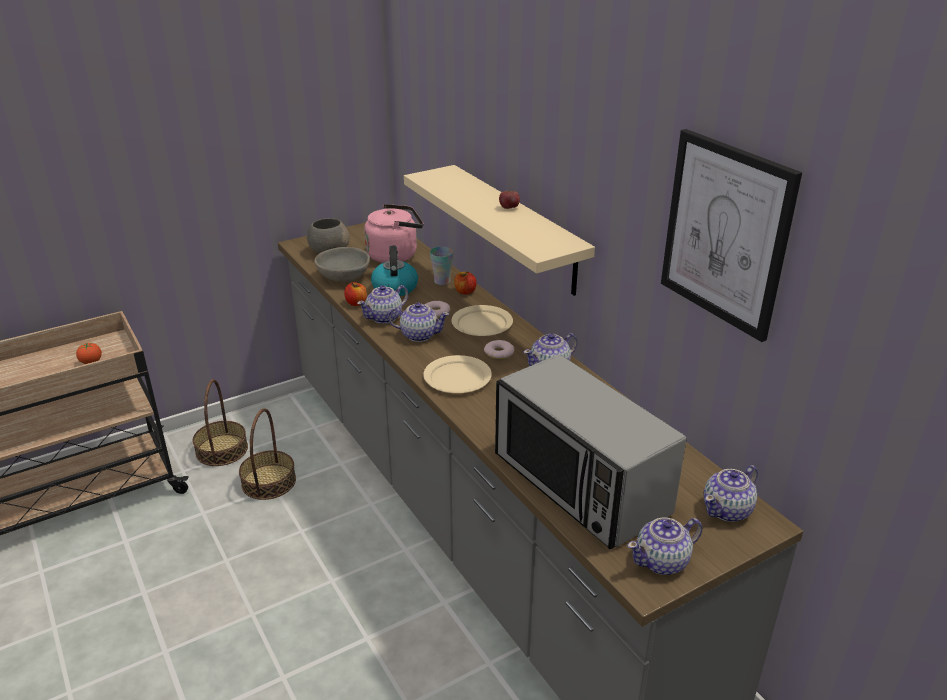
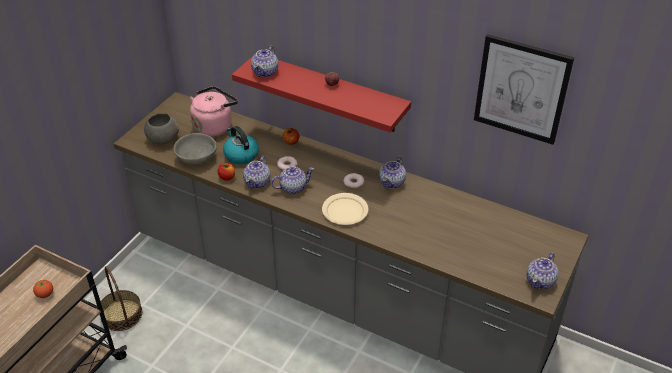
camera: 30 degrees left, 10 degrees up
(269, 482) = (179, 323): basket -> none
(442, 281) = (268, 138): cup -> none
(481, 323) = (324, 164): beige plate -> none
(516, 228) = (330, 93): beige shelf -> red shelf
(579, 484) = (469, 254): microwave -> none
(728, 510) = (549, 238): teapot -> teapot (265, 72)

